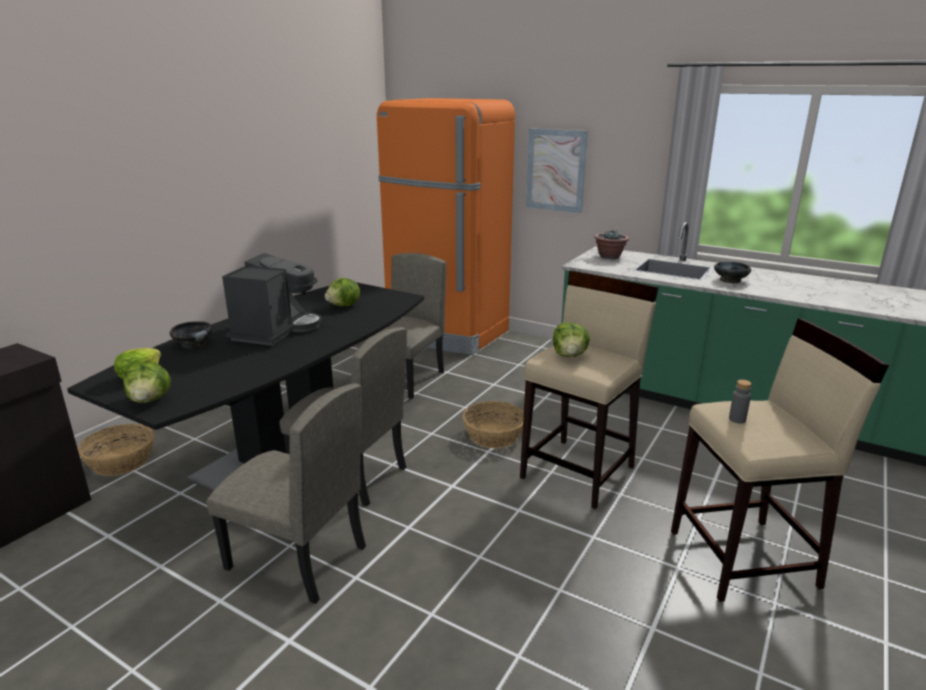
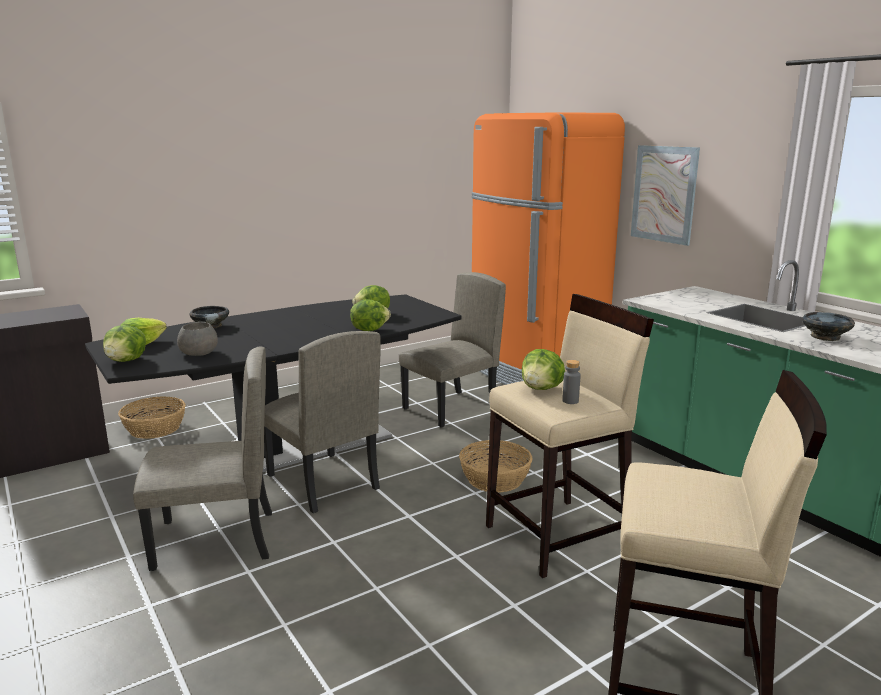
camera: 25 degrees right, 5 degrees down
(221, 376) = (199, 353): none -> grey bowl
(276, 330) = (288, 325): coffee machine -> none
(296, 558) = (215, 540): beige chair -> beige chair turned 60 degrees counterclockwise
(361, 323) = (369, 330): none -> lettuce
(609, 257) = (695, 297): potted plant -> none
(737, 419) = (660, 485): grey bottle -> grey bottle (570, 401)

